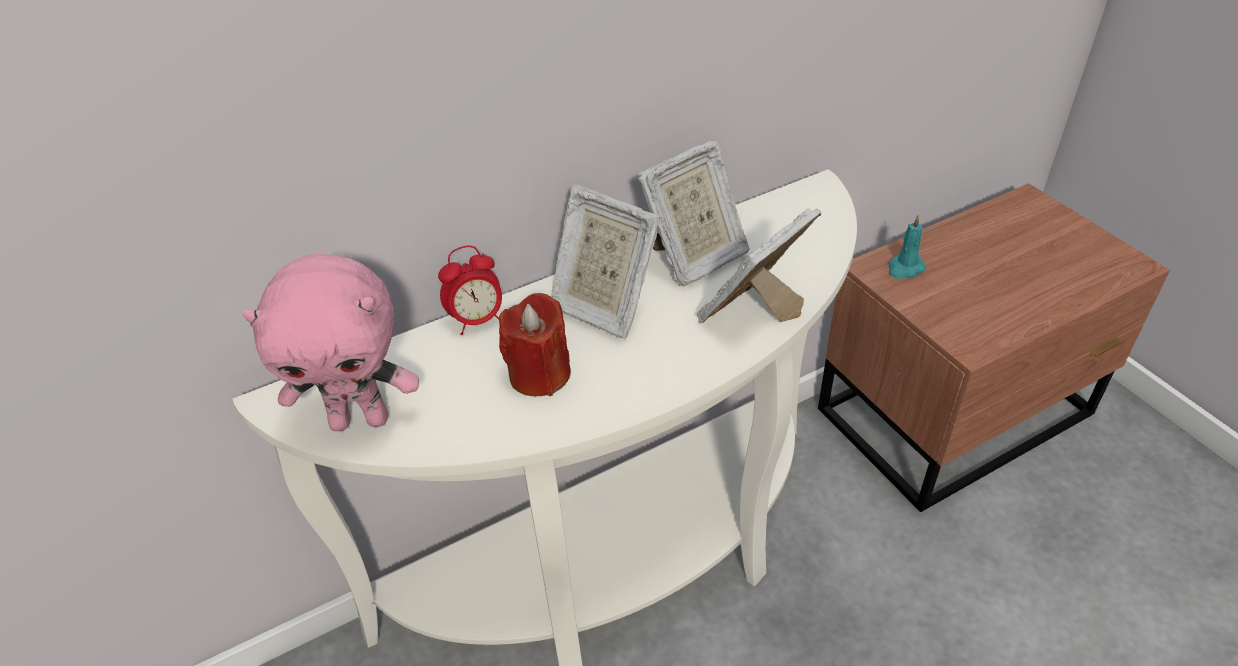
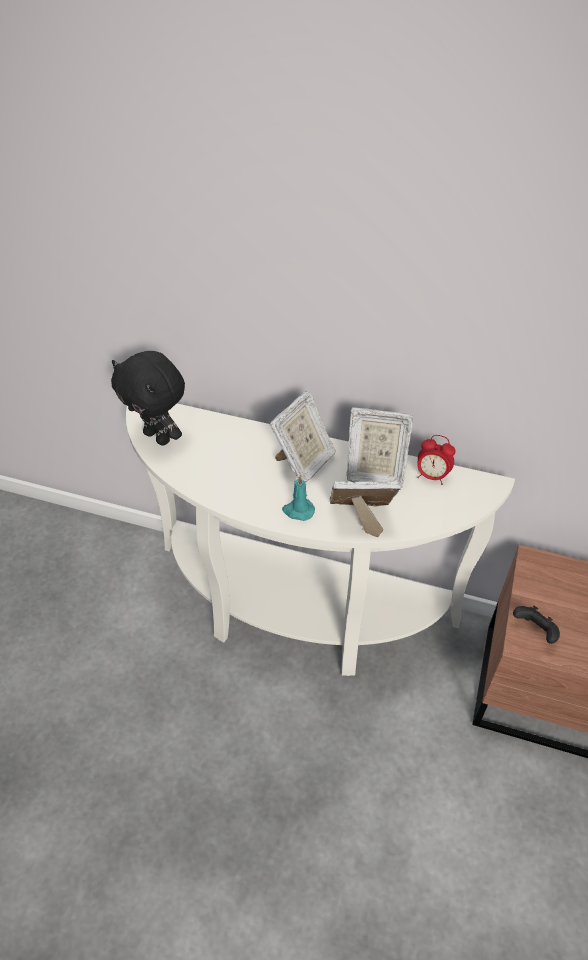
camera: 45 degrees right, 5 degrees up
(361, 419) = (159, 437): pink plush toy -> black plush toy
(477, 320) = (248, 429): alarm clock -> alarm clock (432, 476)
(539, 374) = (239, 471): red candle -> none
(602, 306) = (303, 462): picture frame -> picture frame turned 135 degrees counterclockwise
(904, 268) = (551, 575): turquoise candle -> turquoise candle (298, 510)
(963, 326) = (535, 631): none -> black game controller

